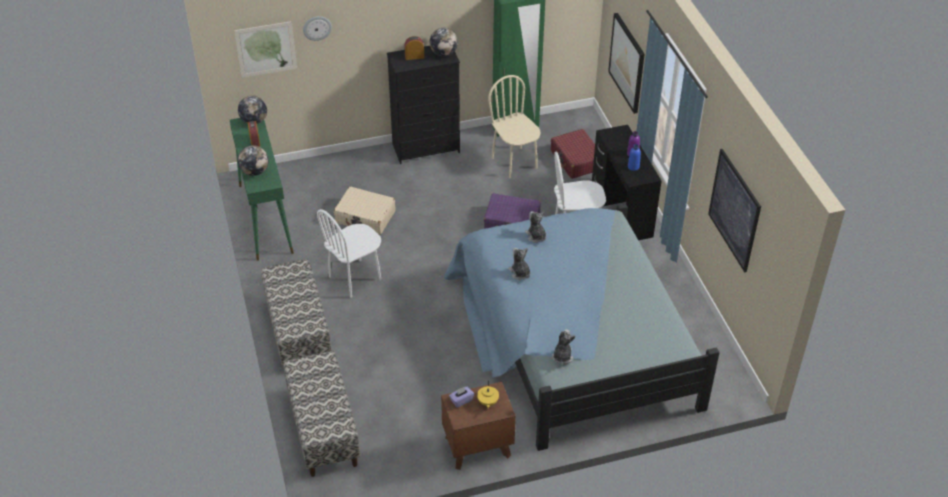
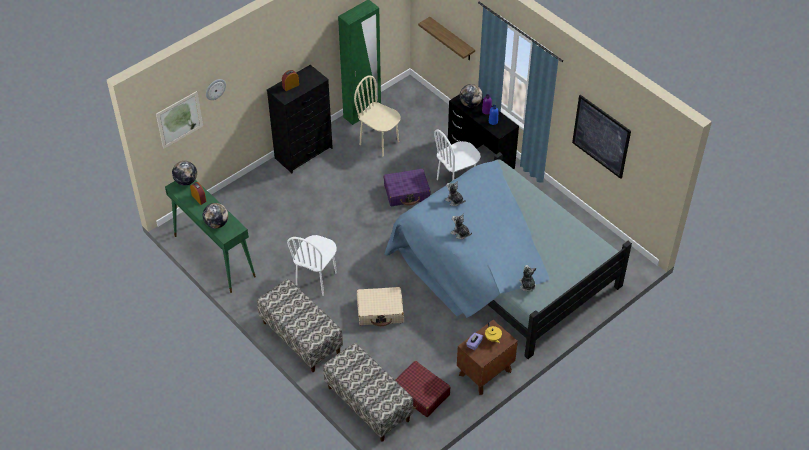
camera: 25 degrees left, 5 degrees up
(365, 217) = (293, 227): beige suitcase -> beige suitcase (380, 311)
(443, 53) = (311, 76): globe -> globe (470, 104)
(576, 160) = (424, 125): red suitcase -> red suitcase (421, 393)
(627, 62) = (452, 39): picture -> shelf

